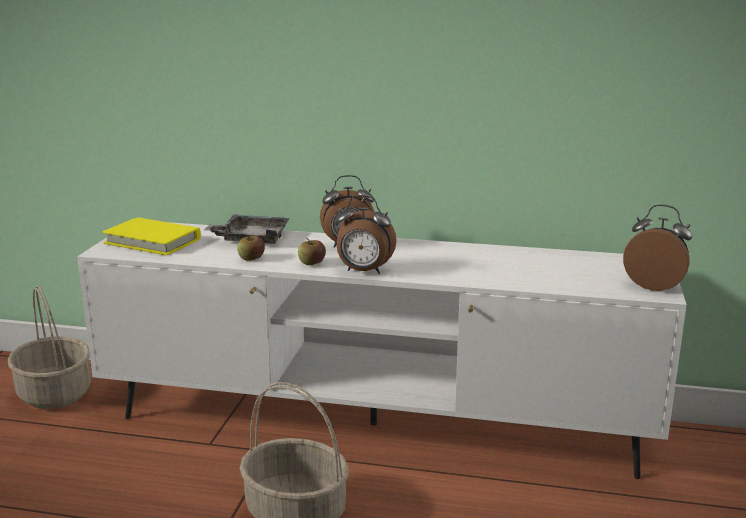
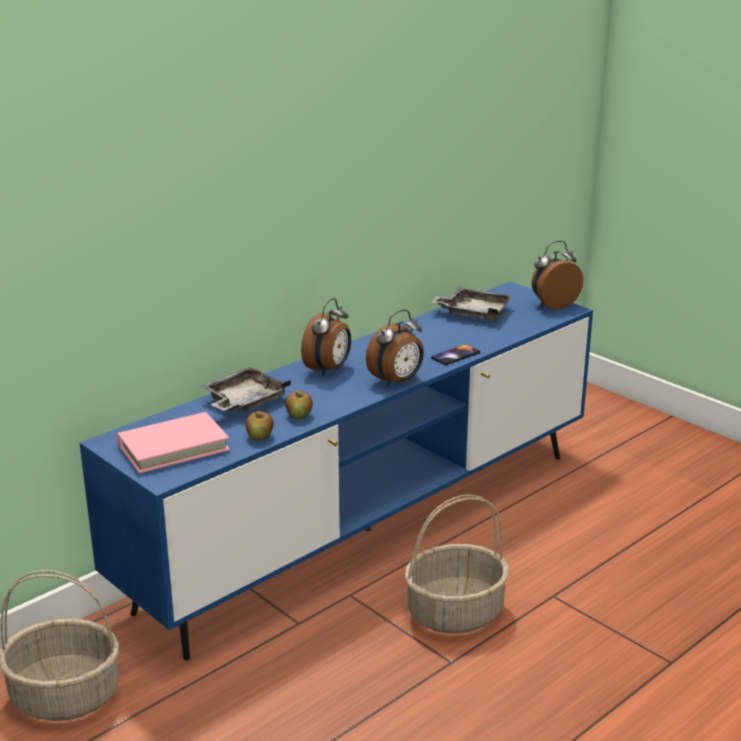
camera: 55 degrees left, 5 degrees up
(152, 241) = (173, 447): yellow book -> pink book
(312, 263) = (349, 395): apple -> apple (260, 436)
(373, 424) = (368, 529): white tv stand -> blue tv stand
(455, 277) = (455, 355): none -> phone
(562, 261) = (474, 313): none -> grey tray

